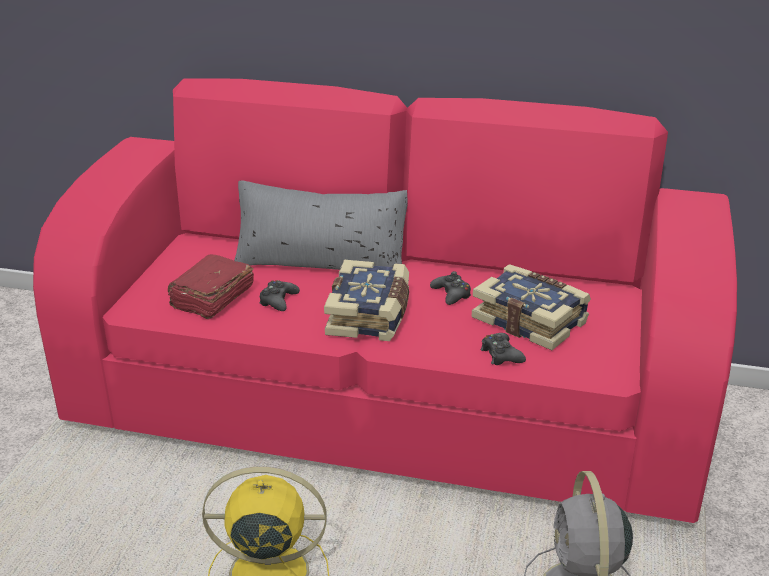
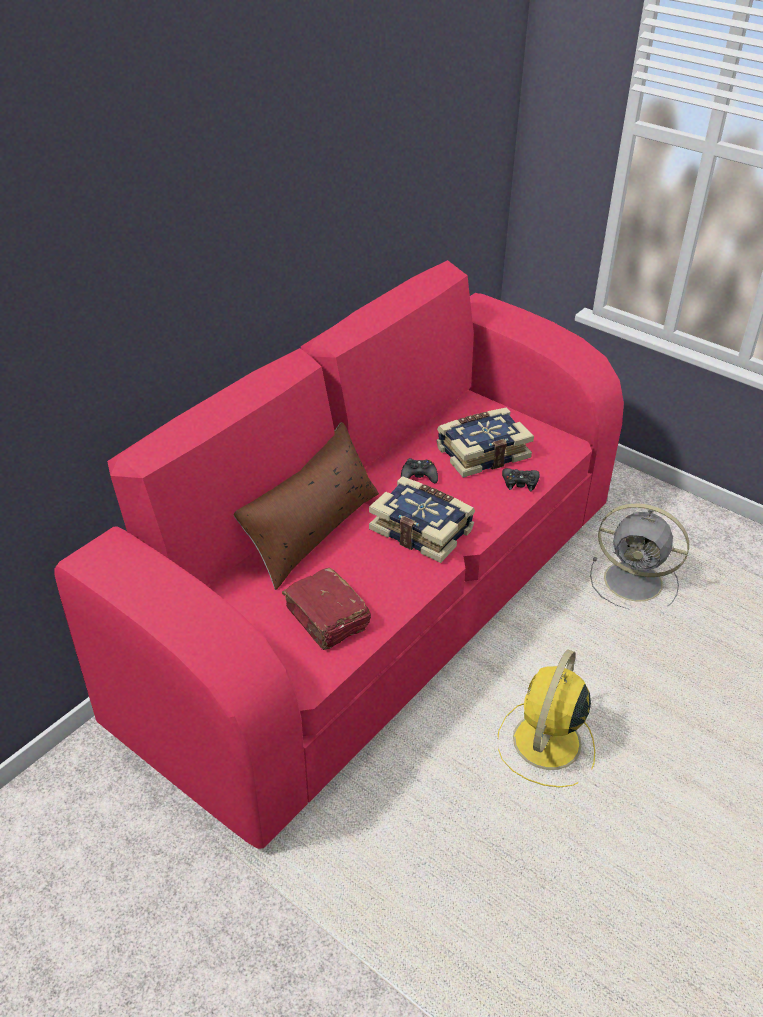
camera: 65 degrees left, 10 degrees up
(278, 301) = (361, 576): black game controller -> none
(321, 263) = (312, 531): grey pillow -> brown pillow

